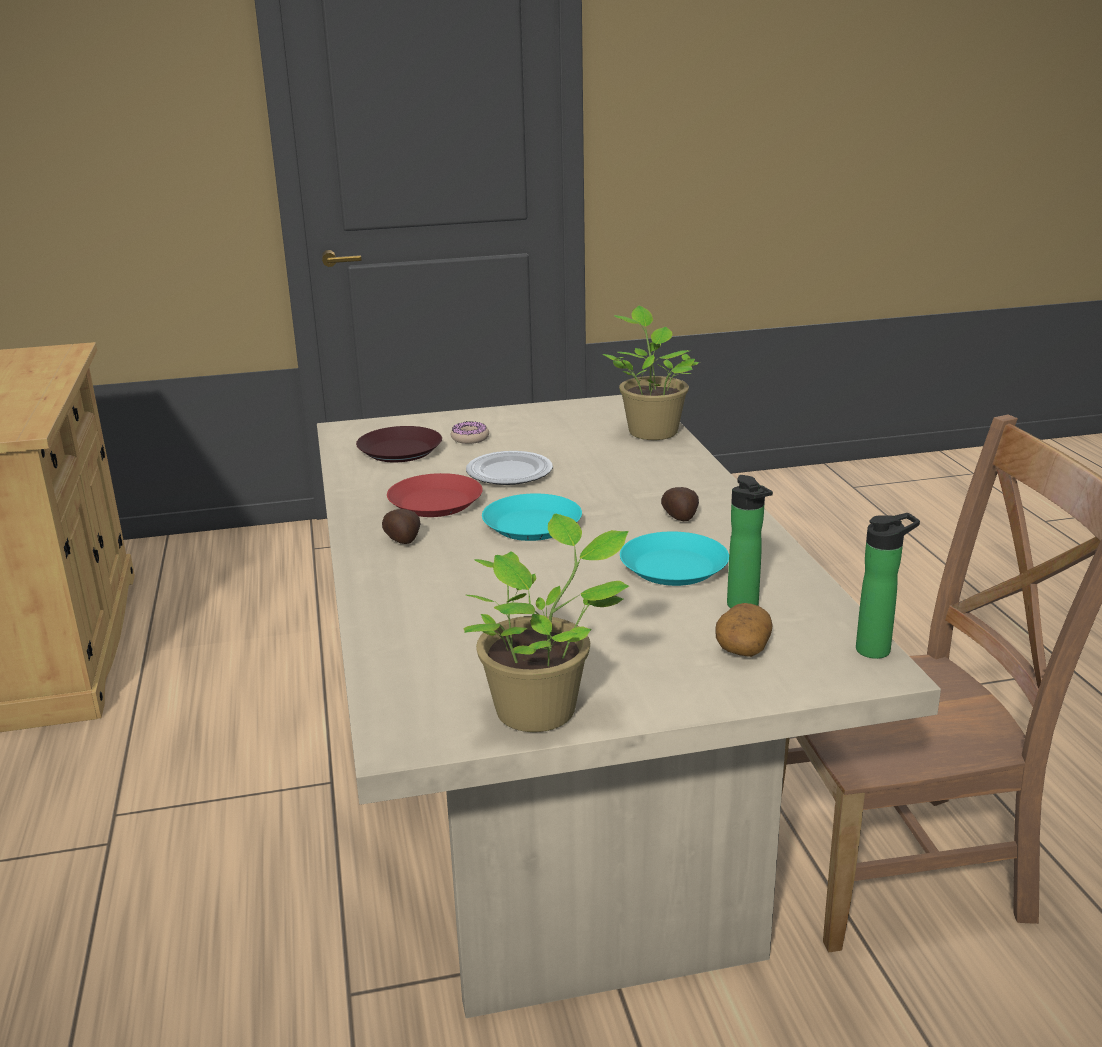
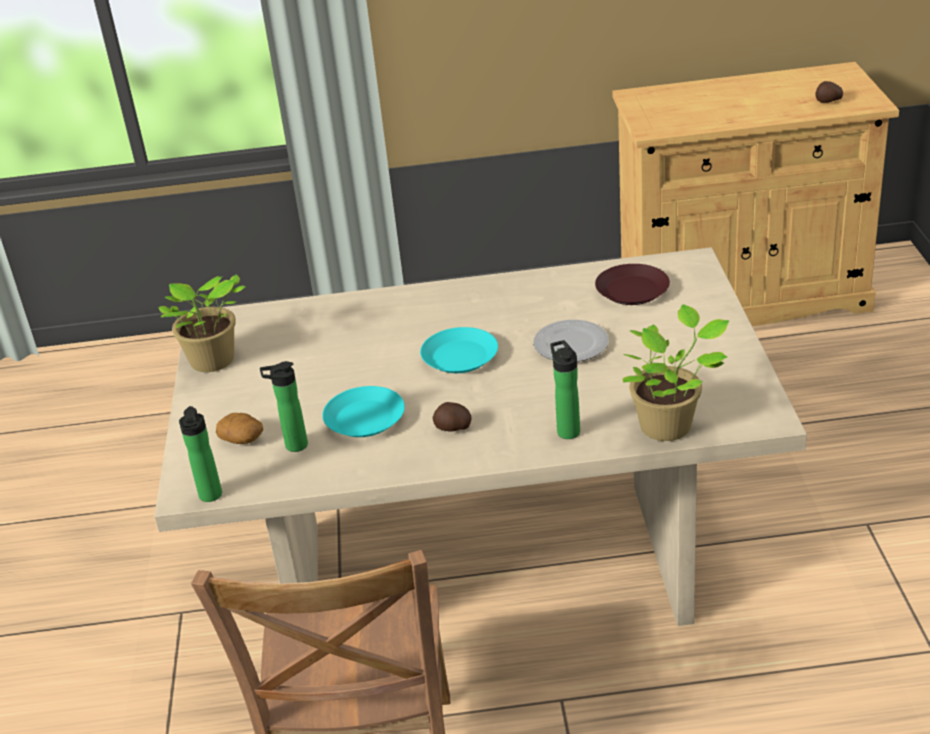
camera: 100 degrees right, 10 degrees up
(403, 540) = (451, 304): potato -> potato (828, 101)
(434, 503) = (514, 313): red plate -> none
(470, 438) = (660, 323): donut -> none
(669, 467) = (567, 430): none -> bottle

